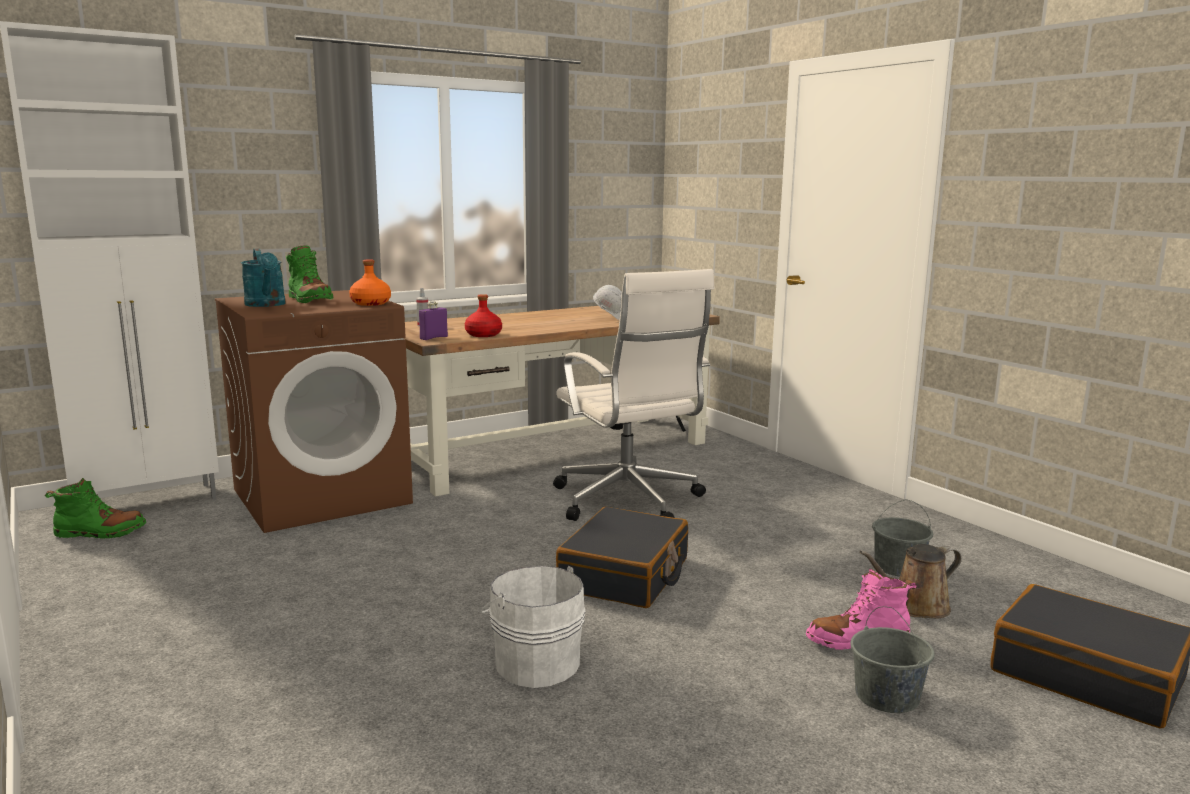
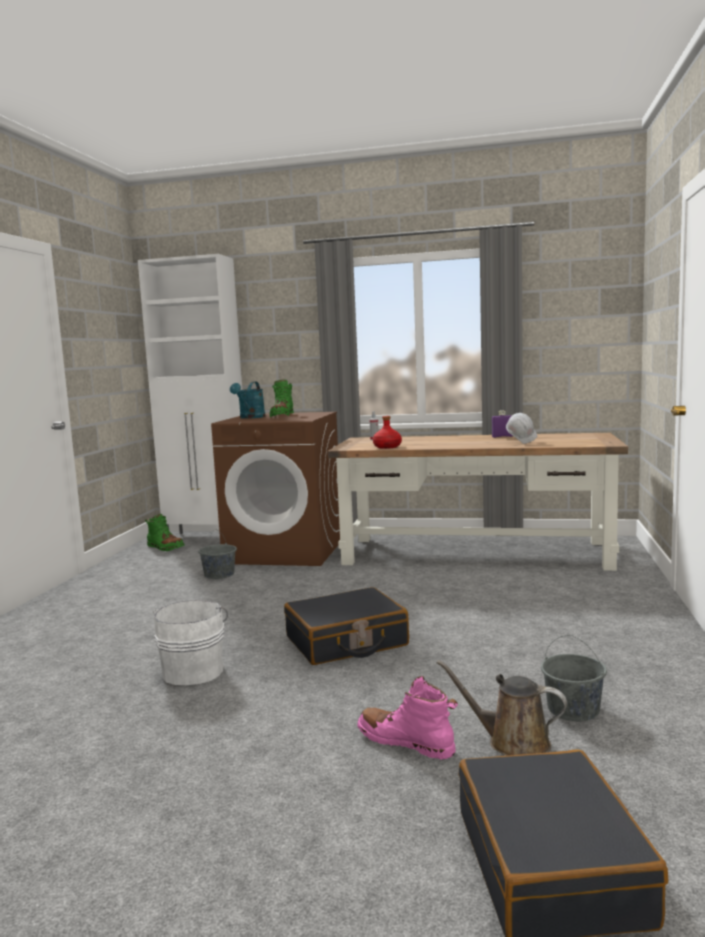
camera: 45 degrees right, 5 degrees down
(370, 303) = (301, 418): orange bottle -> none
(433, 338) = (351, 446): purple bottle -> purple bottle (502, 436)
(628, 502) = (454, 597): white office chair -> none
(887, 696) = (336, 786): grey bucket -> grey bucket (219, 575)

